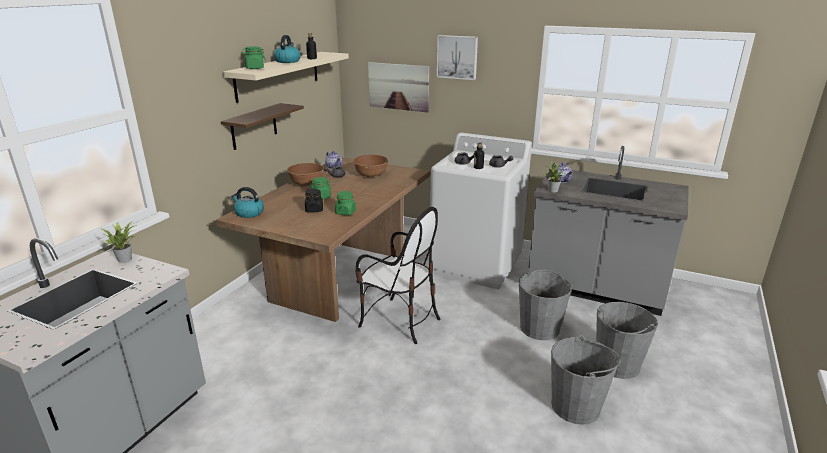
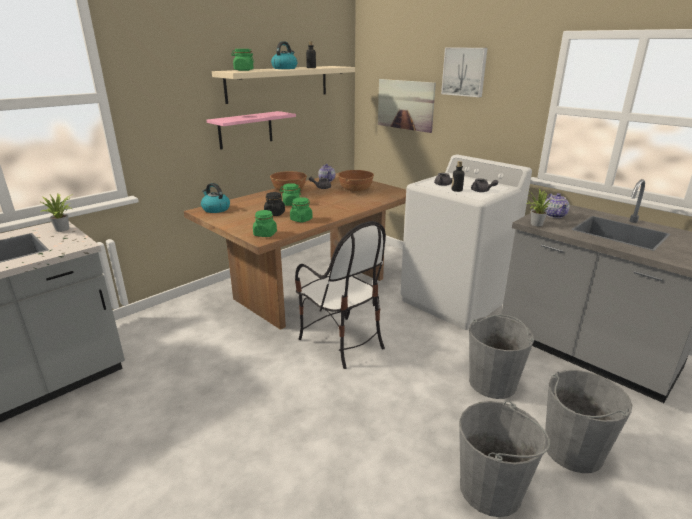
camera: 20 degrees right, 0 degrees up
(254, 126) = (245, 130): brown shelf -> pink shelf
(324, 232) = (265, 234): none -> green jar

